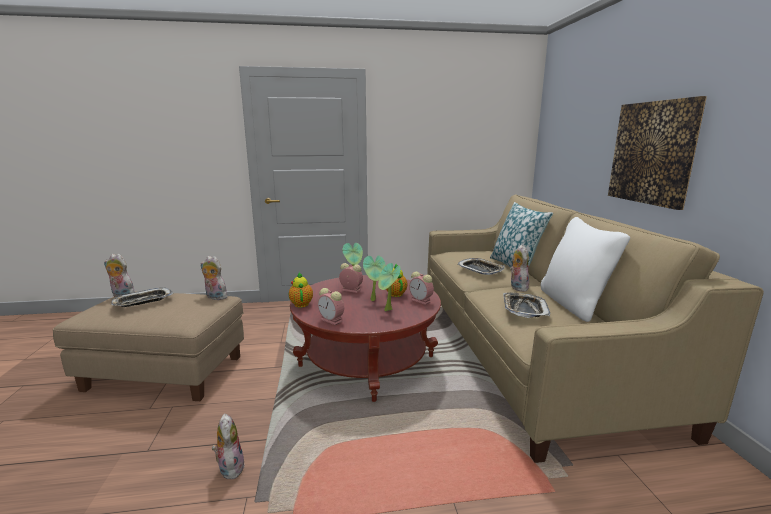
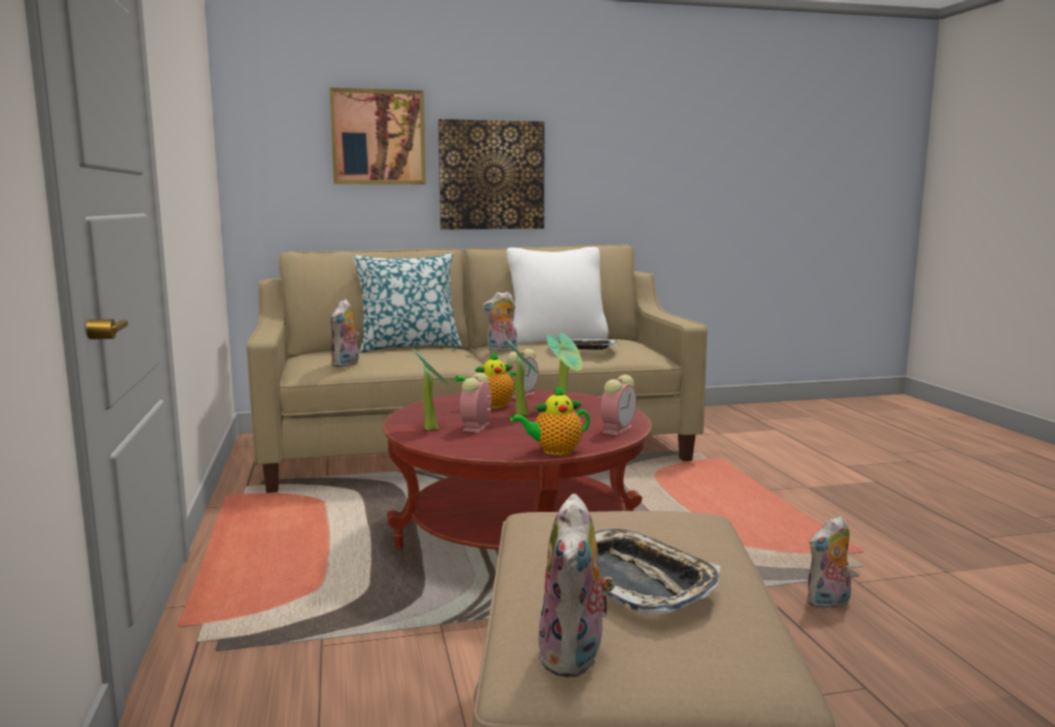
camera: 95 degrees left, 5 degrees down
(215, 297) = (547, 521): plush toy -> plush toy (346, 364)
(480, 269) = (431, 355): tray -> none
(593, 122) = (378, 137): none -> picture

